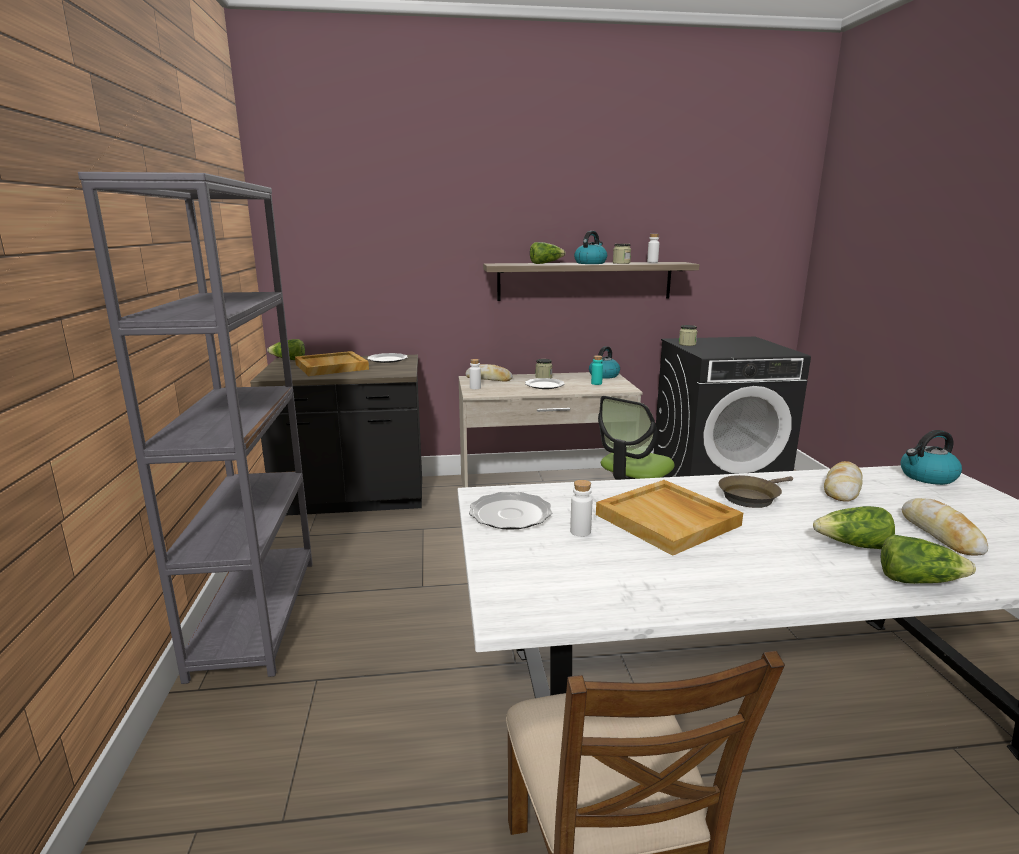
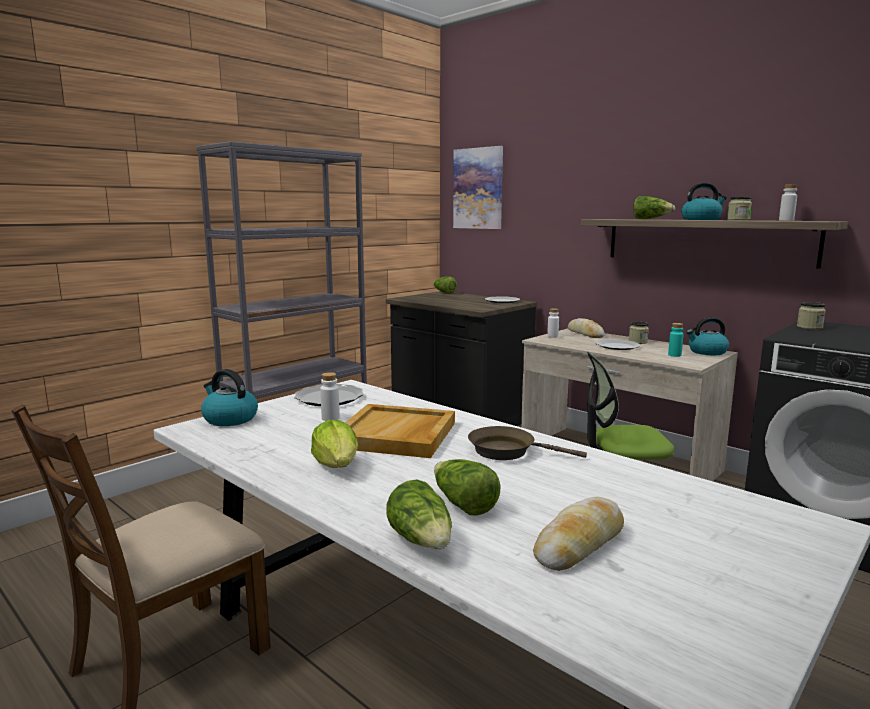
camera: 50 degrees right, 5 degrees down
(318, 229) = (478, 188): none -> picture
(331, 366) = (452, 299): beige tray -> none
(725, 566) = (337, 465): none -> lettuce
(842, 488) = (619, 482): bread -> none
(927, 477) = (780, 521): kettle -> kettle (229, 419)

